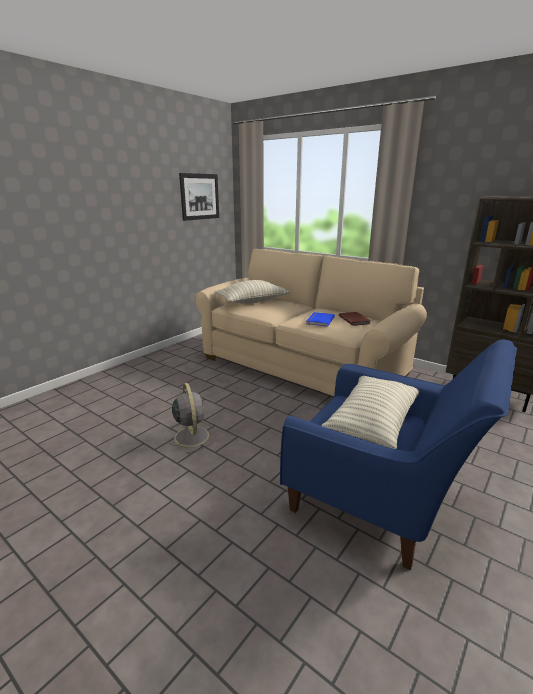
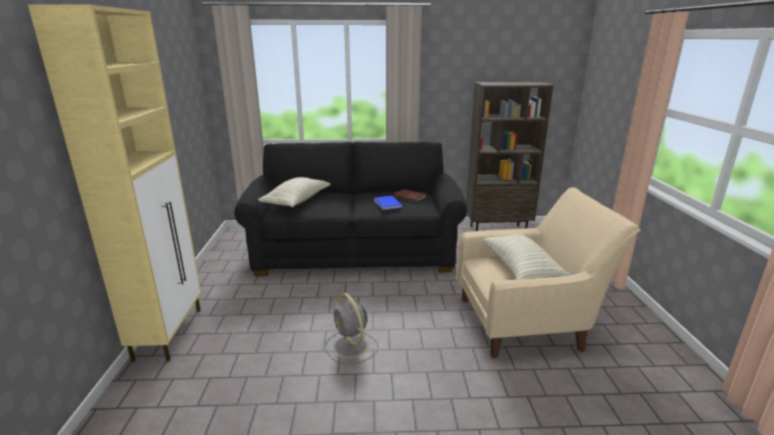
camera: 40 degrees left, 0 degrees up
(112, 374) = (169, 333): none -> beige cabinet
(191, 435) = (351, 347): grey fan -> grey fan turned 150 degrees counterclockwise
(200, 196) = (185, 91): picture -> none
(303, 366) = (355, 252): beige sofa -> black sofa
(382, 499) = (527, 322): blue armchair -> beige armchair

